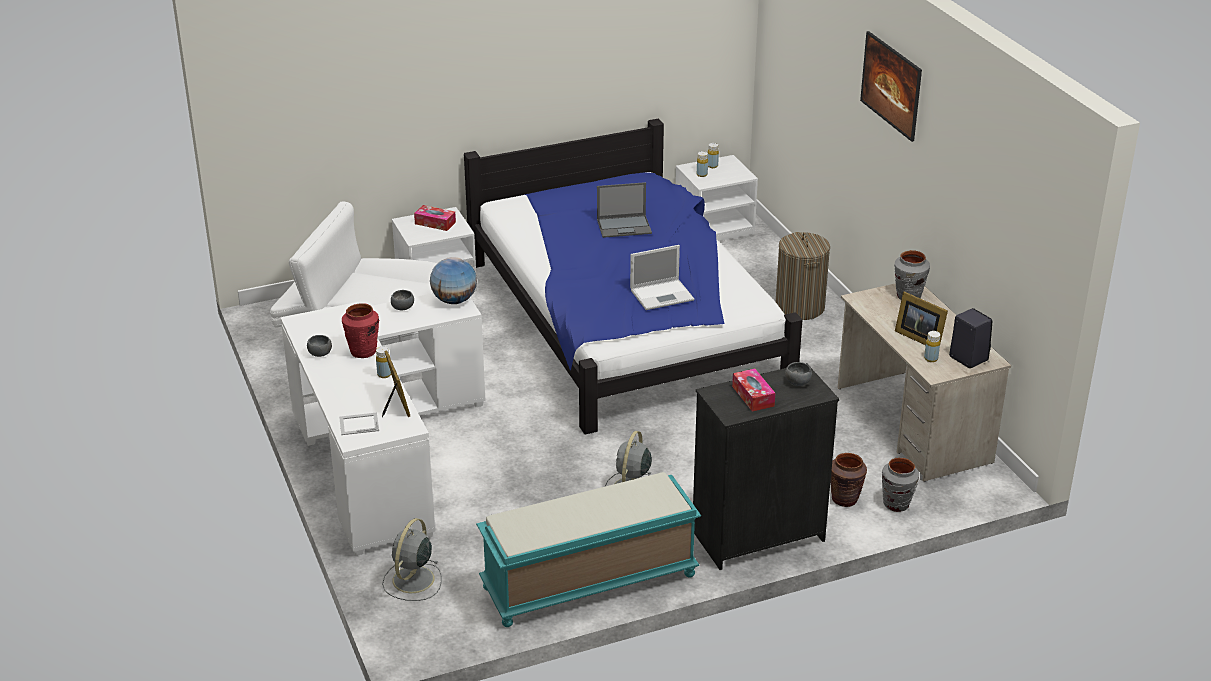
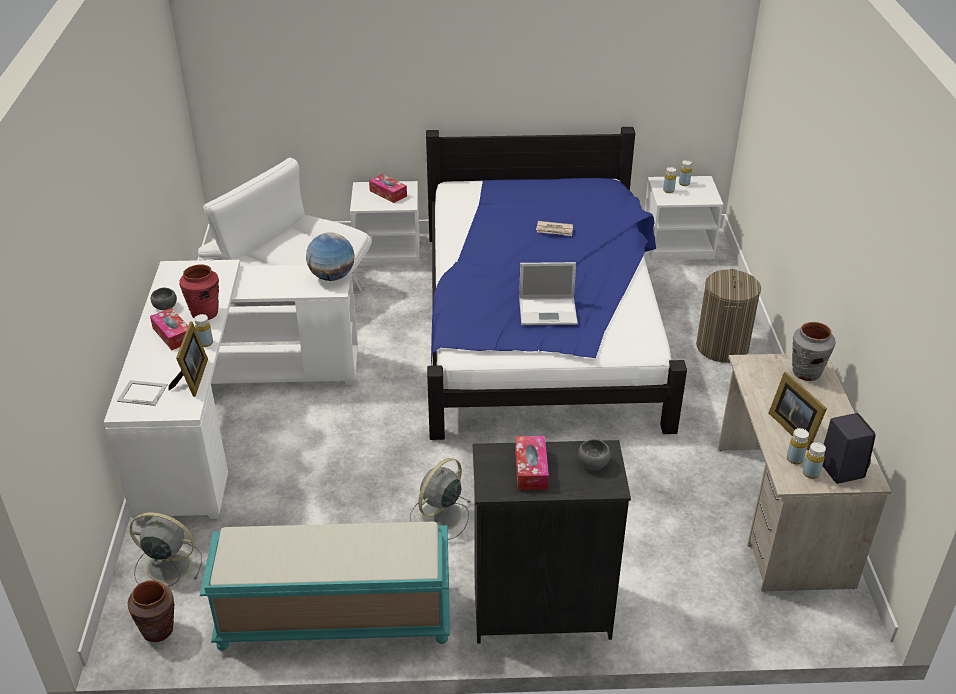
camera: 20 degrees right, 5 degrees up
(347, 374) = (173, 335): none -> tissue box
(403, 308) = (280, 274): grey bowl -> none
(412, 581) = (167, 565): grey fan -> grey fan turned 60 degrees clockwise
(624, 226) = (554, 230): laptop -> newspaper
(845, 499) = (660, 590): brown vase -> brown vase (158, 630)
(889, 103) = (838, 147): picture -> none
(896, 504) = (716, 613): grey vase -> none
(947, 366) = (811, 473): none -> yellow bottle

